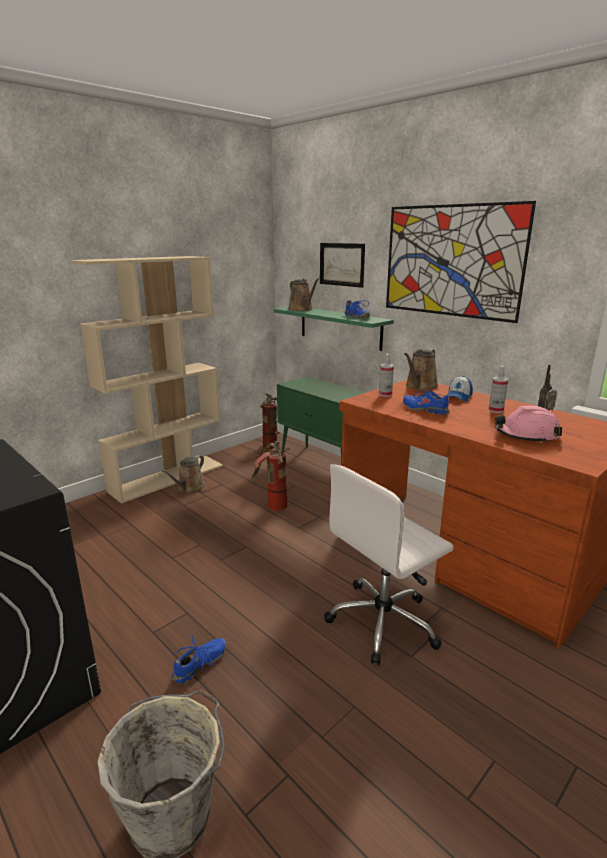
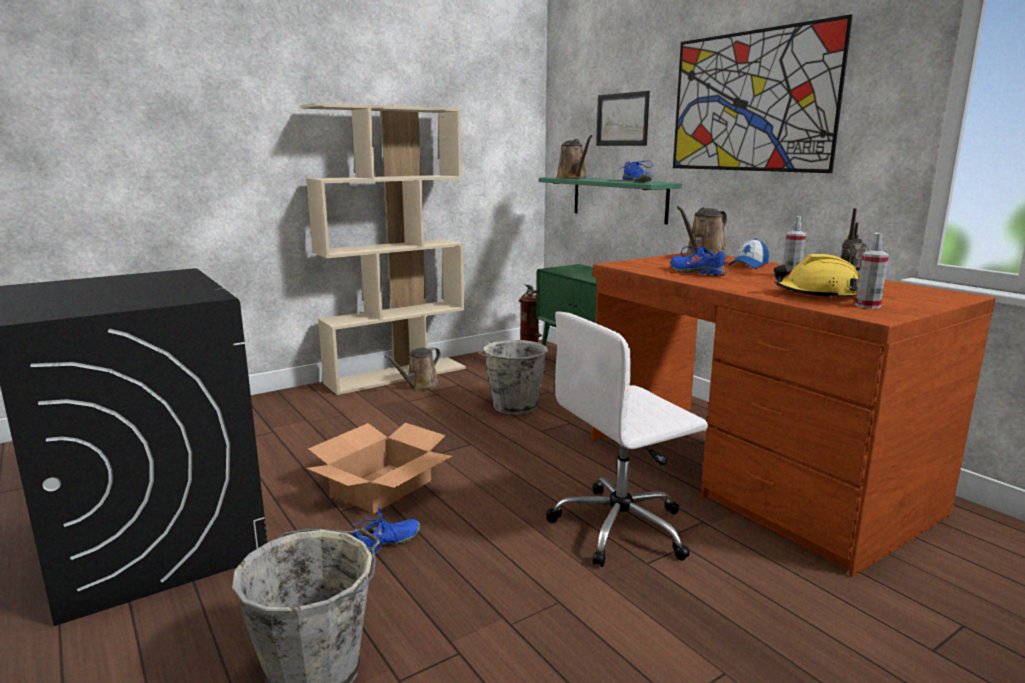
camera: 10 degrees right, 5 degrees down
(182, 602) = (381, 487): none -> cardboard box
(270, 504) = (513, 407): fire extinguisher -> grey bucket
(385, 394) = (653, 261): spray bottle -> spray bottle (867, 306)
(526, 436) = (817, 294): pink hard hat -> yellow hard hat

